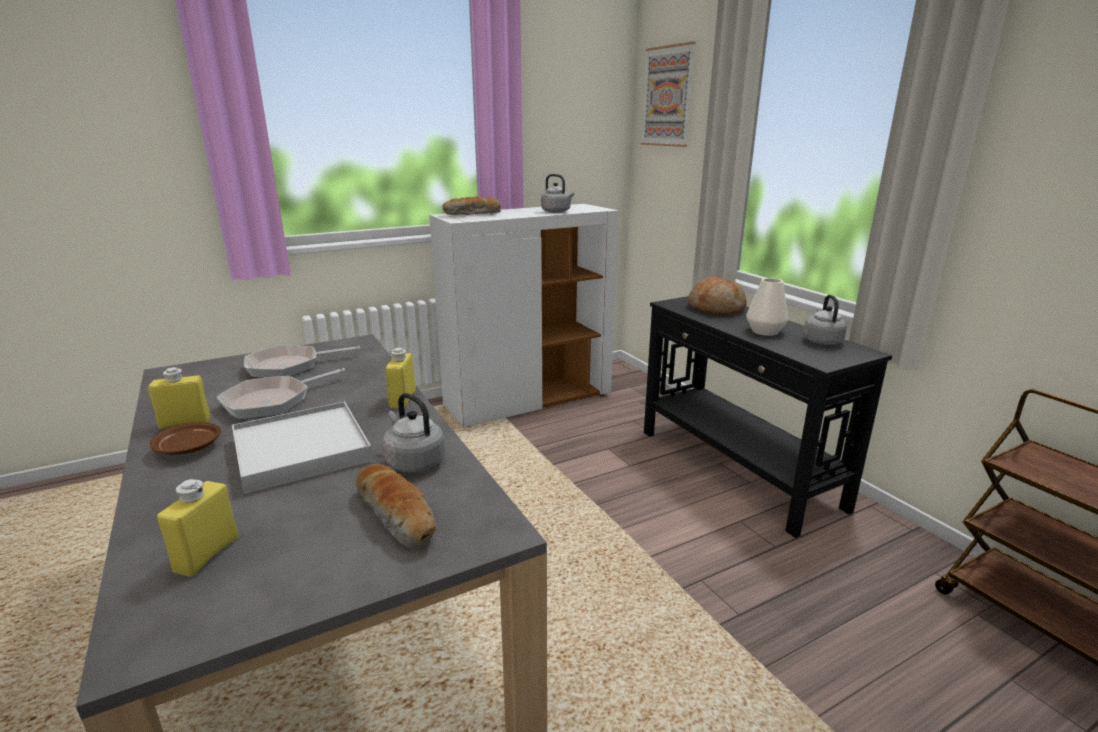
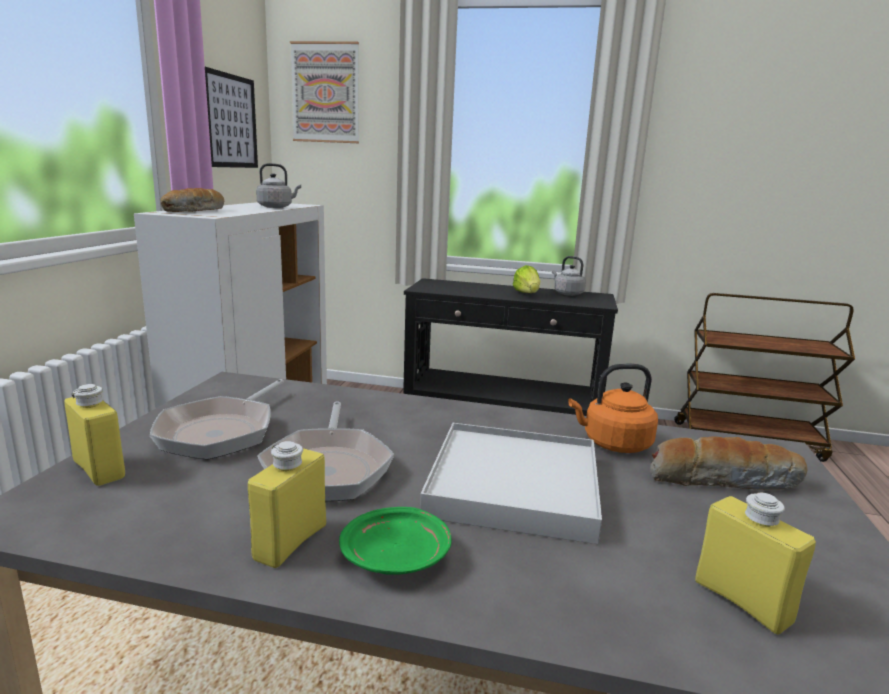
camera: 50 degrees left, 5 degrees down
(189, 448) = (397, 556): brown plate -> green plate
(403, 399) = (454, 409): yellow bottle -> yellow bottle (99, 470)
(413, 461) = (613, 444): grey kettle -> orange kettle
(572, 132) = (231, 121): none -> picture
(716, 308) = (459, 286): bread -> none
(765, 331) = (527, 294): white vase -> lettuce

